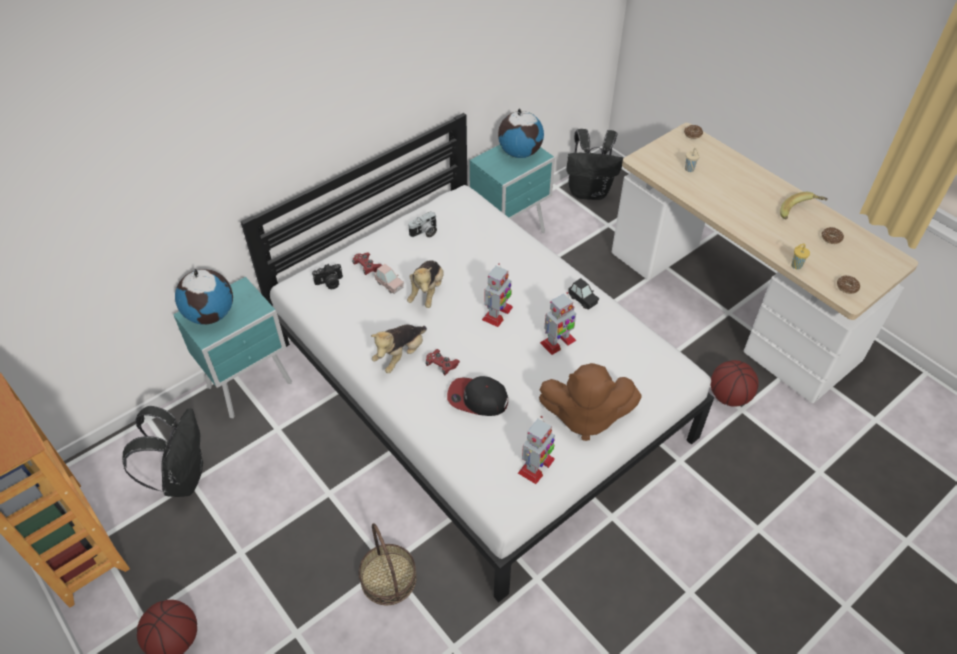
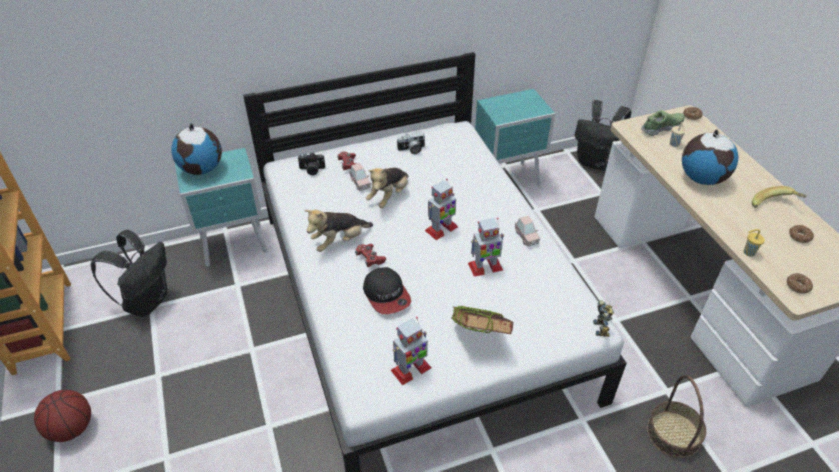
camera: 20 degrees right, 5 degrees down
(388, 578) = (264, 437): basket -> basket (673, 433)
(477, 399) = (387, 295): cap -> cap turned 150 degrees counterclockwise
(520, 152) = (524, 103): globe -> globe (702, 178)
(582, 300) = (526, 237): black toy car -> pink toy car
(585, 416) = (478, 339): brown plush toy -> book
(671, 153) = (662, 127): none -> shoe
(690, 372) = (602, 328): none -> toy robot
(729, 396) = (658, 374): basketball -> none

